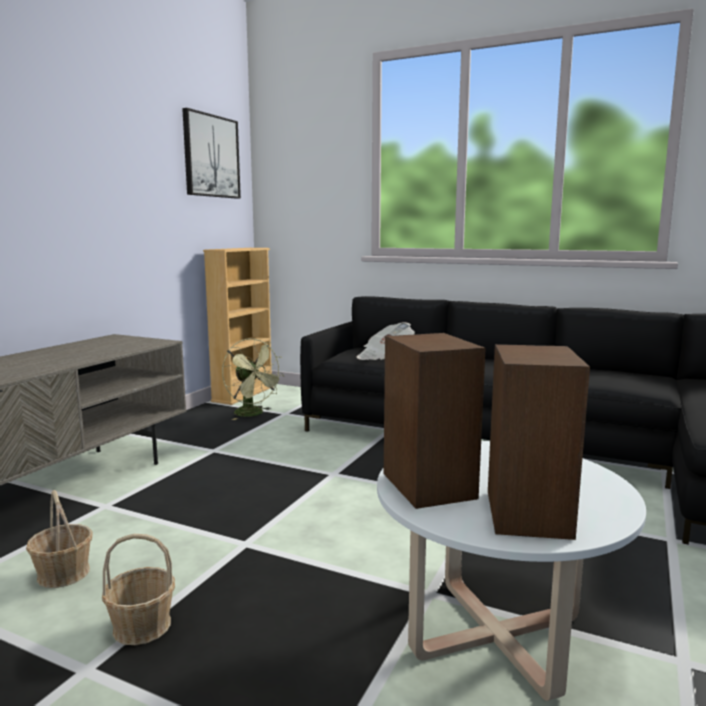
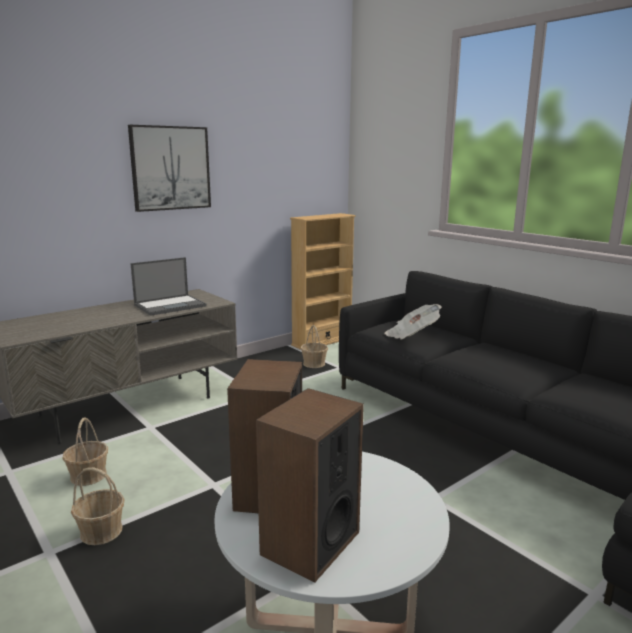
camera: 25 degrees right, 5 degrees up
(101, 349) = (170, 305): none -> laptop
(211, 156) = (304, 135): picture -> picture (170, 168)
(253, 414) = (314, 363): green fan -> basket

